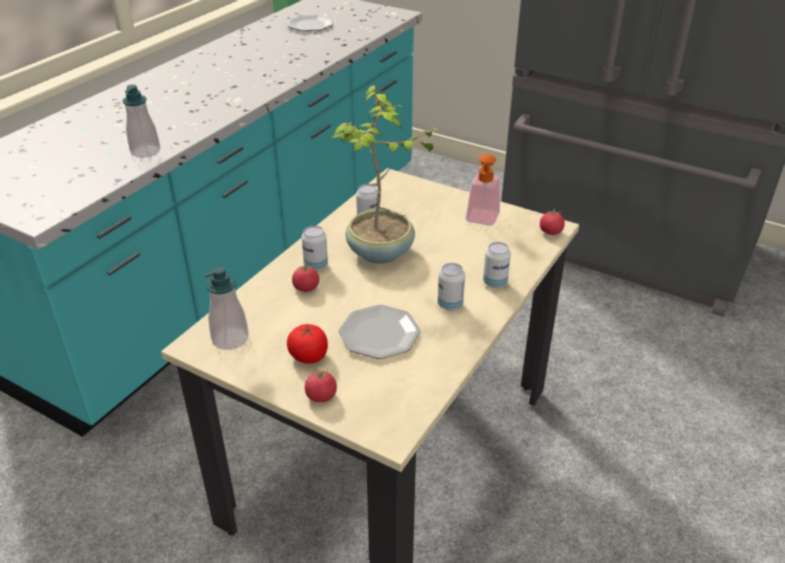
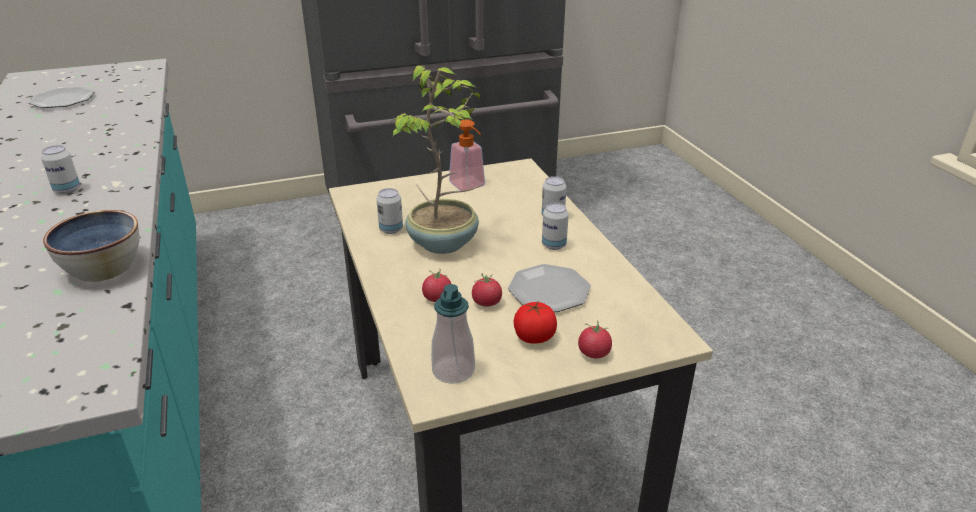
camera: 50 degrees left, 5 degrees down
(145, 151) = (104, 267): soap dispenser -> bowl
(316, 265) = (412, 280): can -> can (67, 190)
(550, 232) = (525, 170): tomato -> tomato (486, 303)

